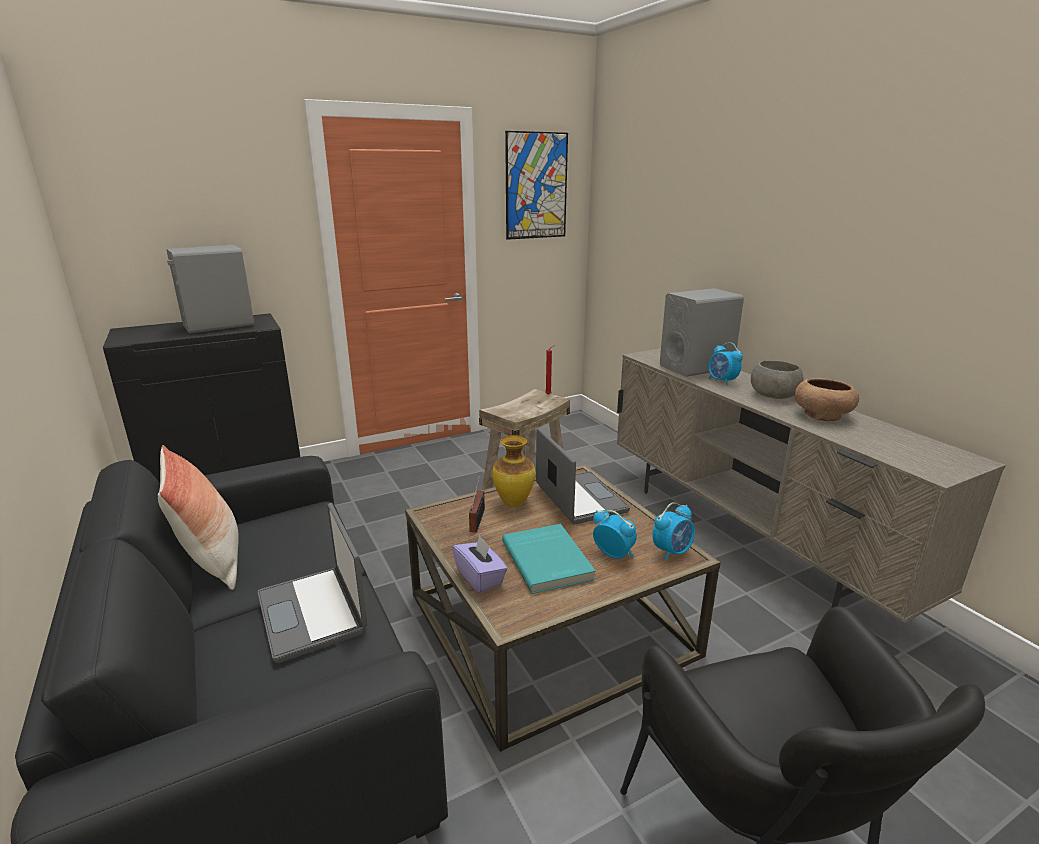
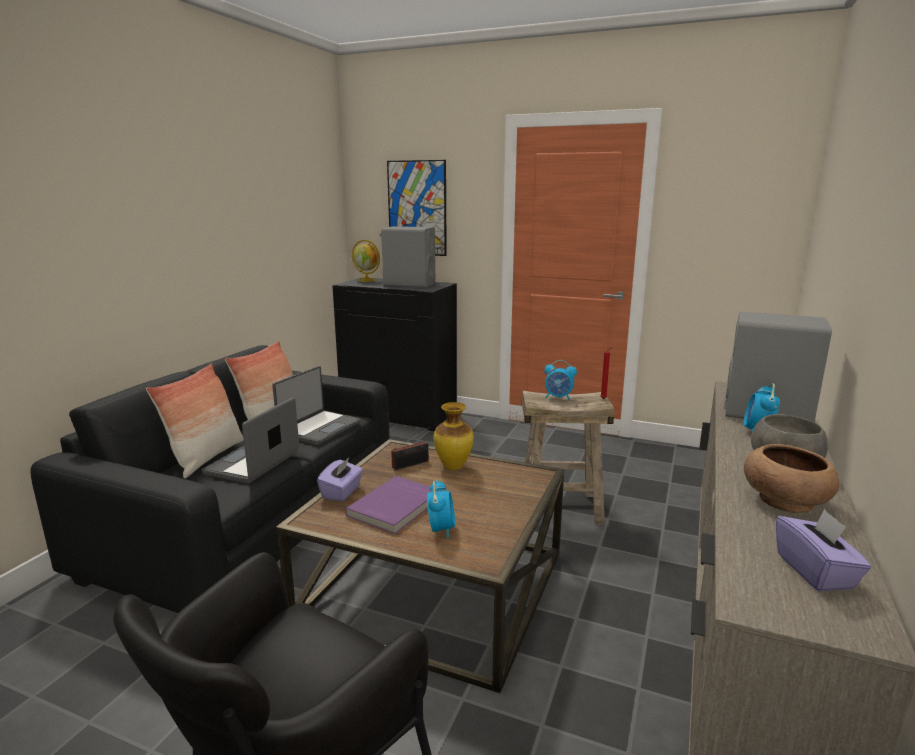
camera: 50 degrees right, 5 degrees down
(137, 331) = (367, 280): none -> globe
(220, 647) = (207, 457): none -> pillow
(536, 186) = (734, 187): picture -> picture (417, 208)
(548, 560) = (396, 507): turquoise book -> purple book
(578, 499) = (501, 486): laptop -> laptop (319, 428)
(672, 552) = (483, 554): alarm clock -> alarm clock (558, 397)
(908, 444) = (815, 571): none -> purple tissue box

